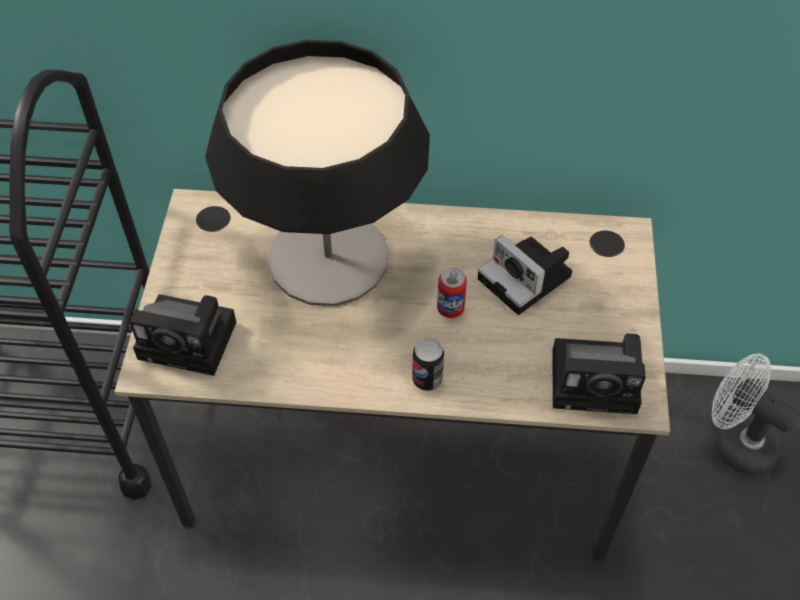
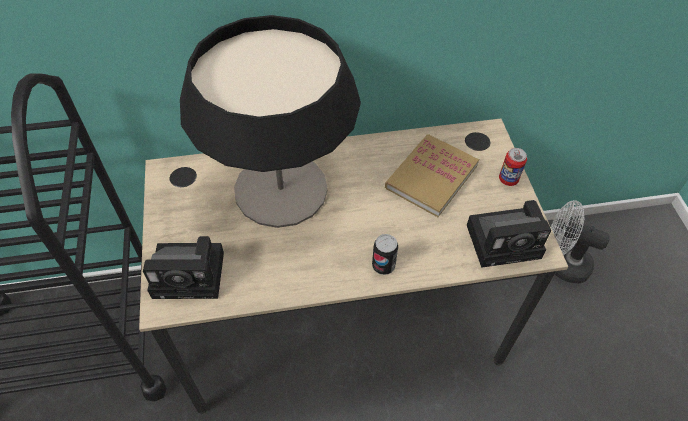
camera: 15 degrees left, 0 degrees up
(450, 308) = (383, 209): can -> can (508, 179)
(527, 279) = (431, 177): camera -> book

